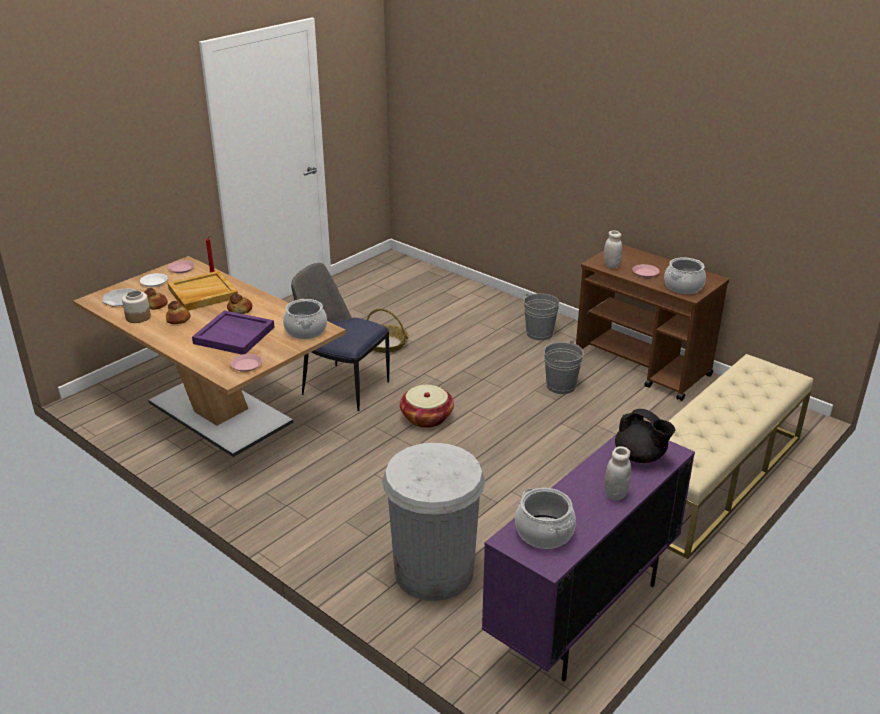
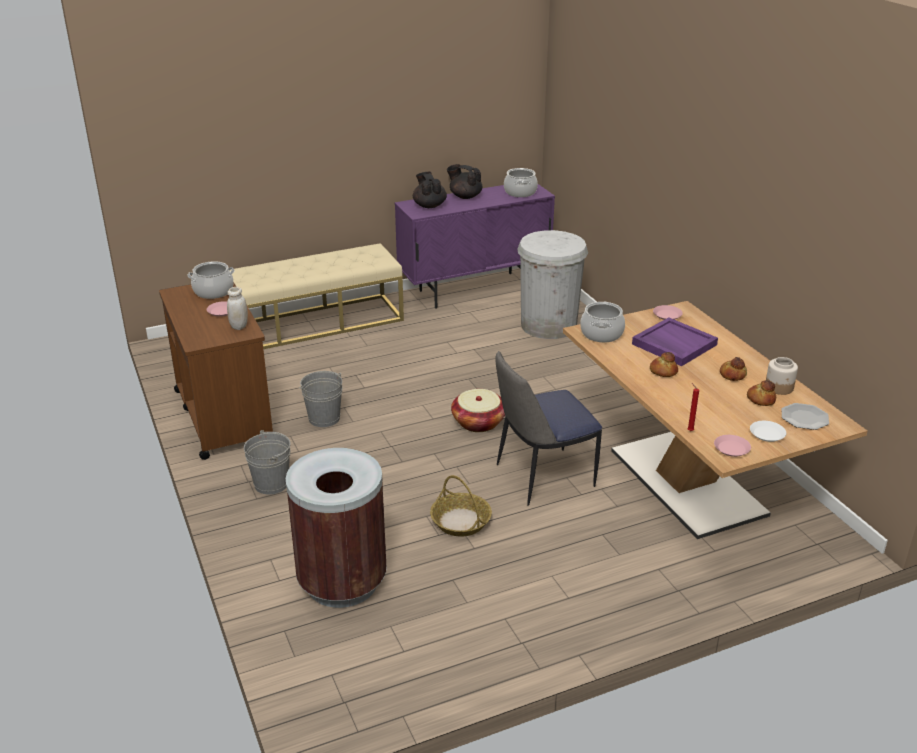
camera: 155 degrees left, 0 degrees up
(202, 294) = (704, 402): beige tray -> none
(343, 387) = (542, 476): chair -> chair turned 105 degrees clockwise
(433, 299) = (342, 582): none -> brown trash can
(615, 494) = (465, 196): white jar -> black teapot

